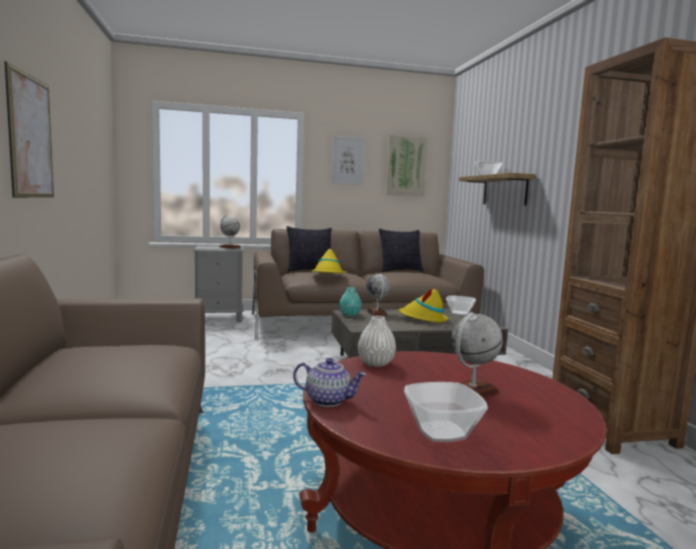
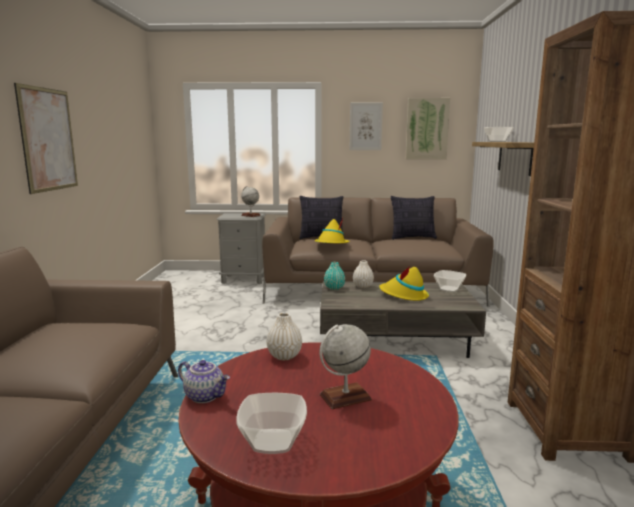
camera: 15 degrees right, 5 degrees up
(377, 313) = (363, 286): globe -> white vase

